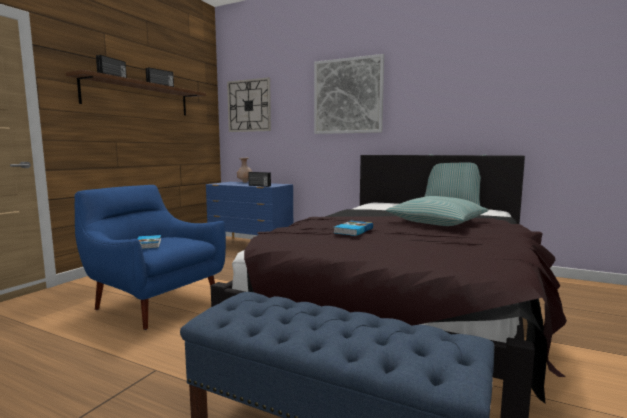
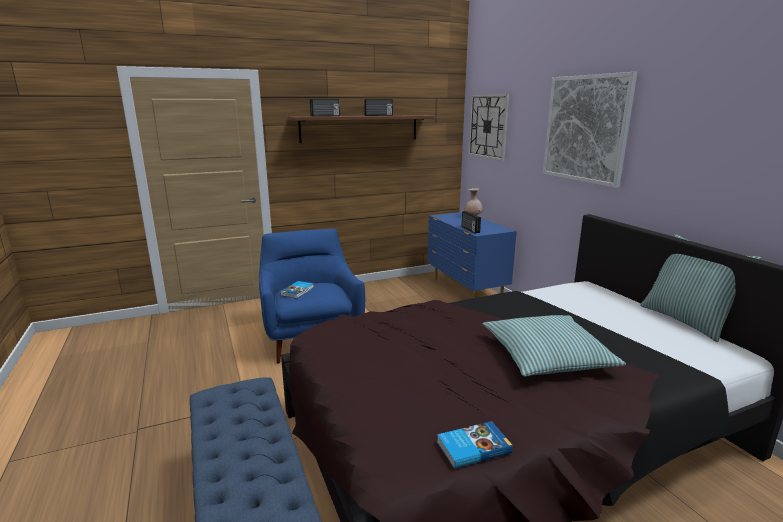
camera: 40 degrees right, 10 degrees up
(352, 230) = (411, 342): book -> book (472, 447)

